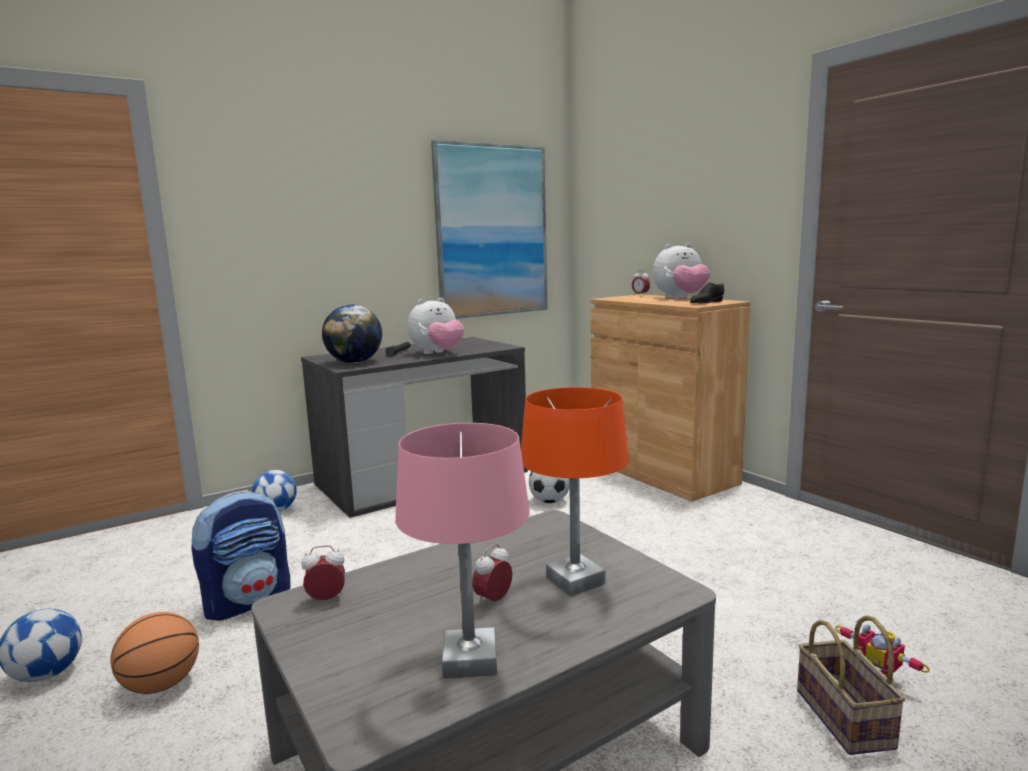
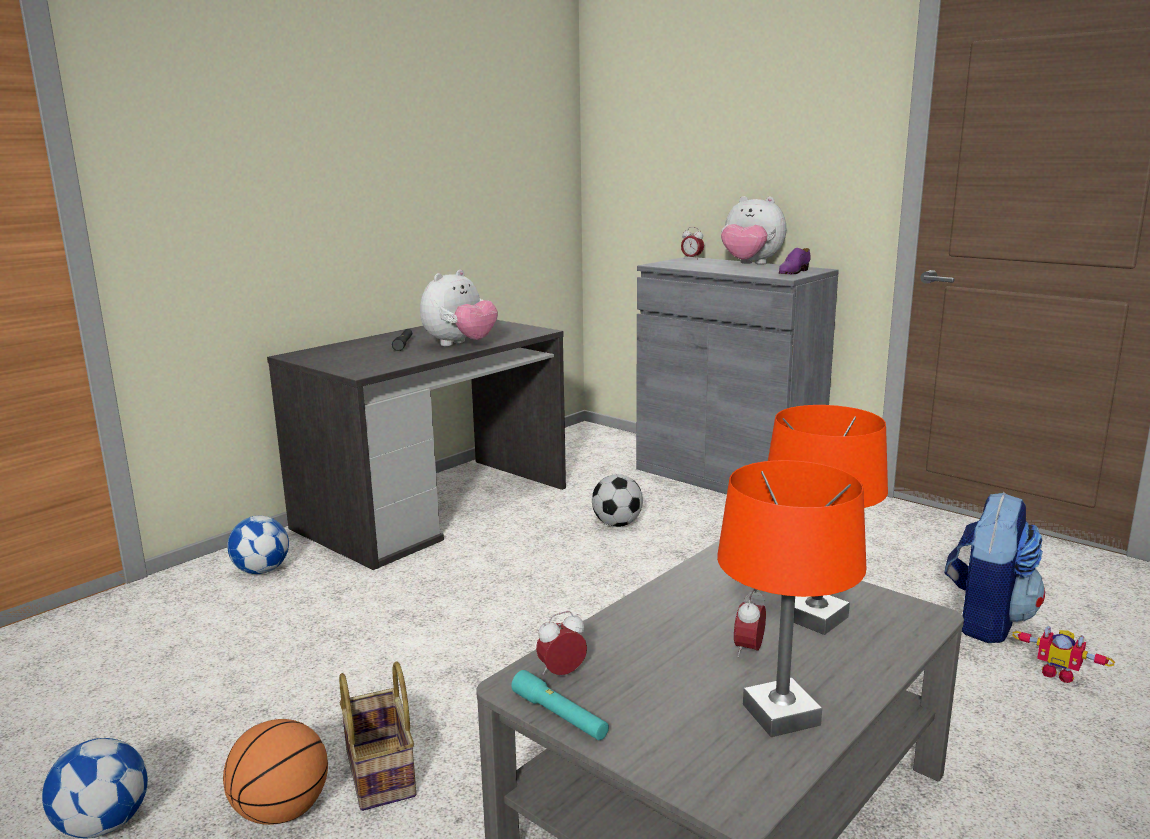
camera: 15 degrees left, 5 degrees up
(248, 601) = (317, 693): backpack -> backpack (986, 620)
(292, 633) = (560, 715): none -> turquoise flashlight
(355, 362) = (362, 363): globe -> none
(469, 660) = (780, 715): pink table lamp -> orange table lamp
(491, 231) = (491, 173): picture -> none
(662, 472) = (727, 476): brown cabinet -> grey cabinet
(680, 298) = (750, 264): plush toy -> plush toy turned 60 degrees clockwise
(706, 303) = (793, 272): black shoe -> purple shoe
(847, 720) = (1052, 723): basket -> basket (382, 773)

